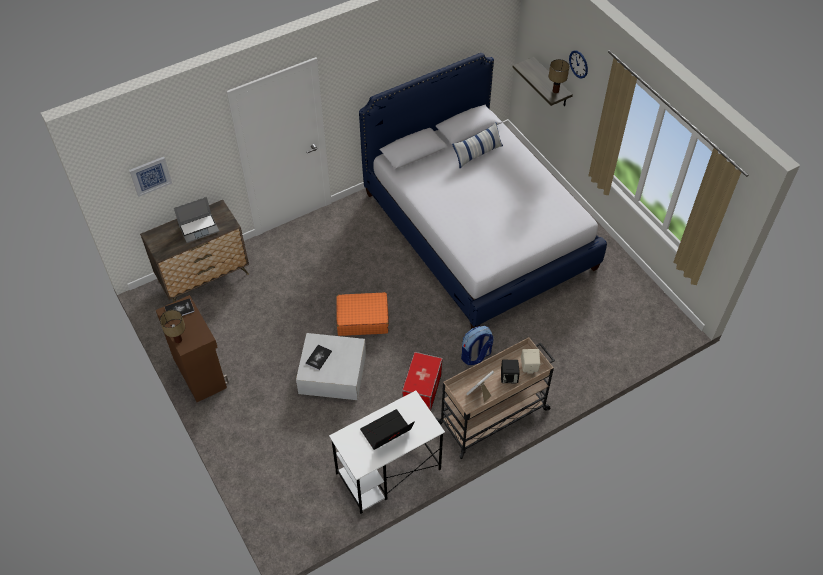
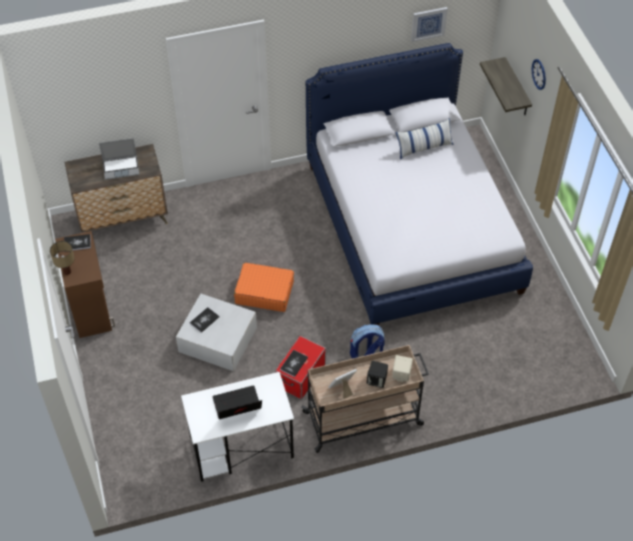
camera: 15 degrees right, 0 degrees up
(150, 175) = (80, 107): picture -> picture (428, 23)
(417, 379) = (294, 363): none -> book
(556, 91) = (515, 97): table lamp -> none

